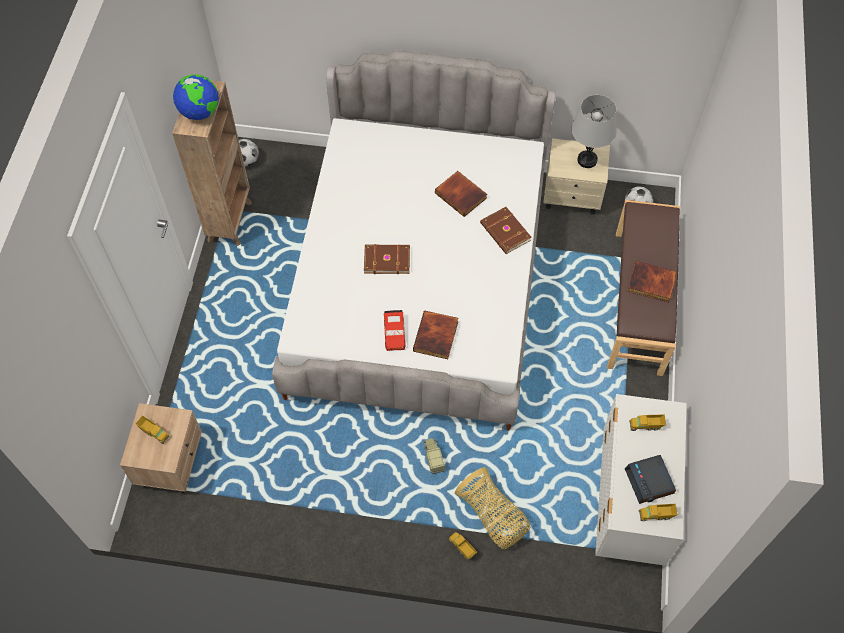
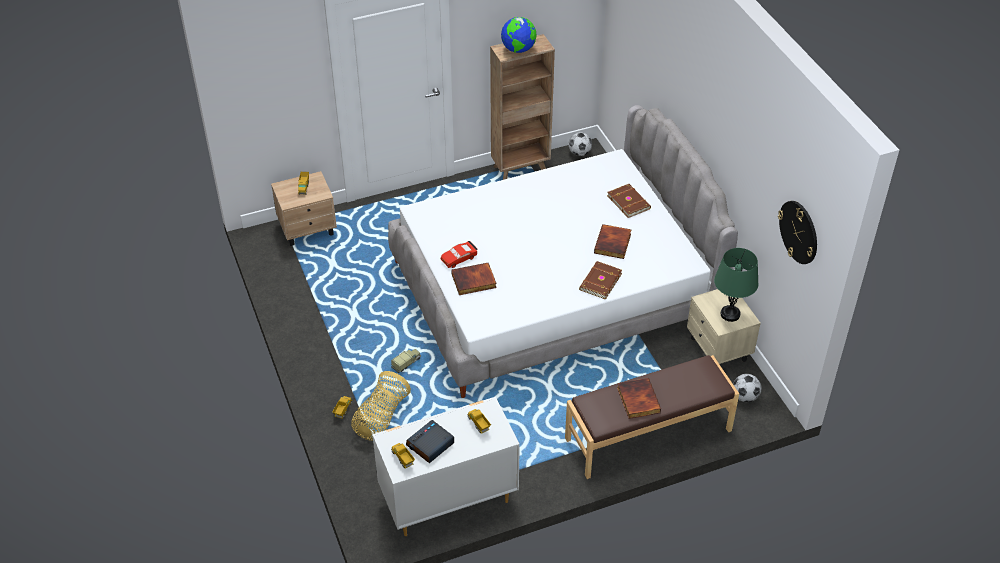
camera: 60 degrees right, 15 degrees down
(386, 259) = (519, 228): brown book -> brown book (629, 202)
(587, 160) = (730, 314): grey table lamp -> green table lamp
(662, 41) = (799, 232): none -> wall clock

